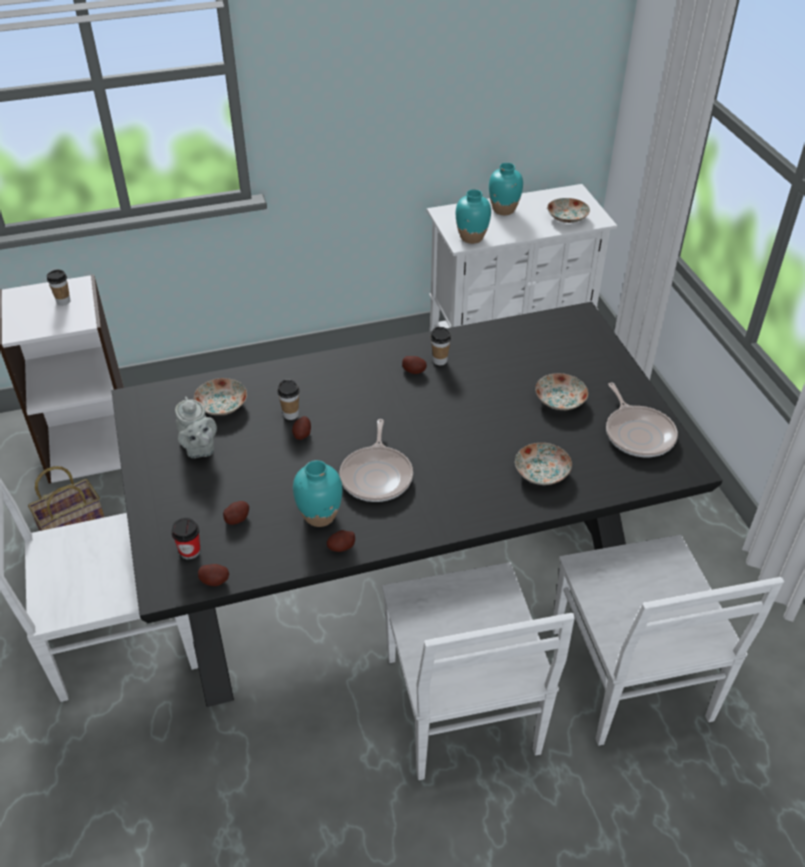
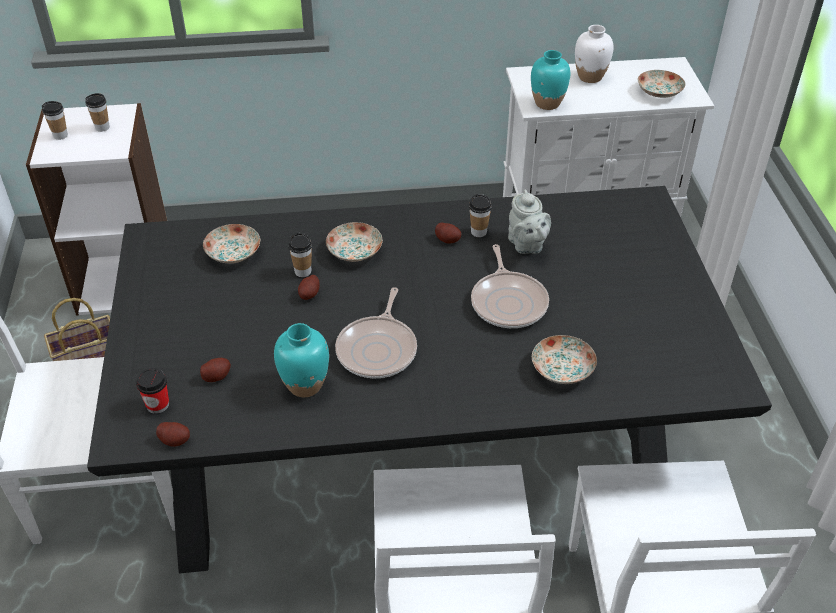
camera: 10 degrees right, 0 degrees up
(24, 313) = (60, 135): none -> cup
(199, 449) = (197, 296): grey teapot -> grey teapot (526, 245)
(341, 547) = (319, 423): potato -> none
(504, 210) = (590, 77): turquoise vase -> white vase
(559, 400) = (601, 291): plate -> plate (354, 251)
(638, 433) = (684, 339): frying pan -> frying pan (508, 302)

